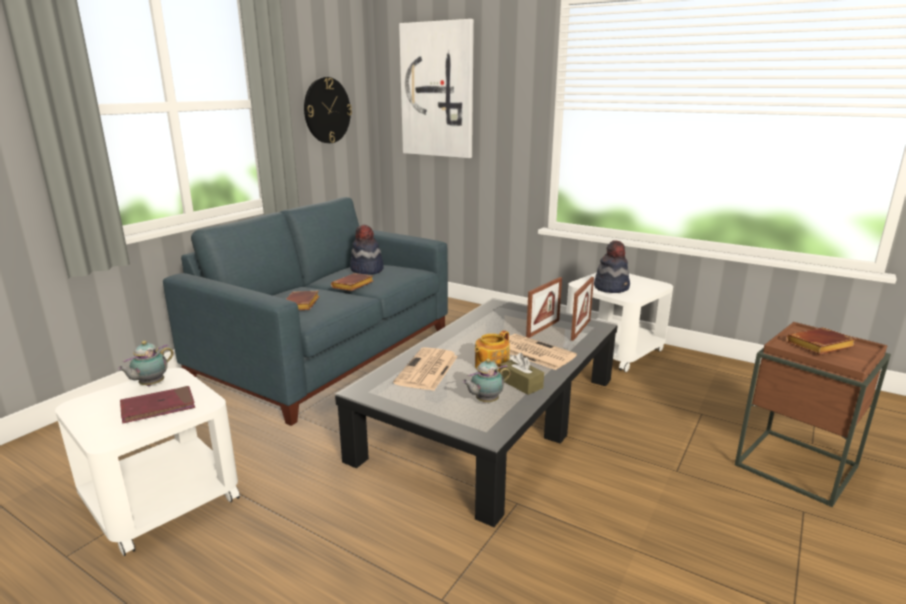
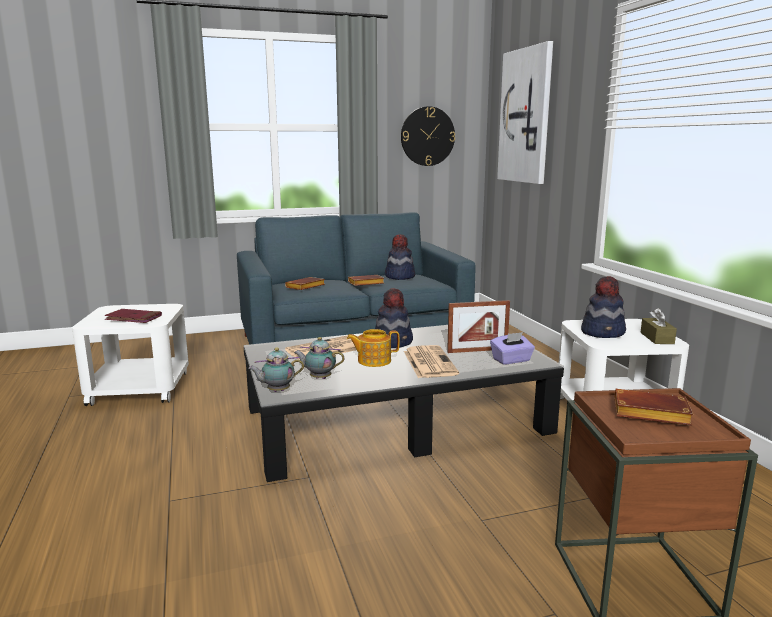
camera: 40 degrees right, 5 degrees down
(150, 385) = (153, 308): teapot -> teapot (277, 391)
(467, 342) = (393, 342): none -> hat
(521, 384) = (369, 377): brown tissue box -> brown tissue box (657, 338)
(580, 330) = (511, 360): picture frame -> purple tissue box

